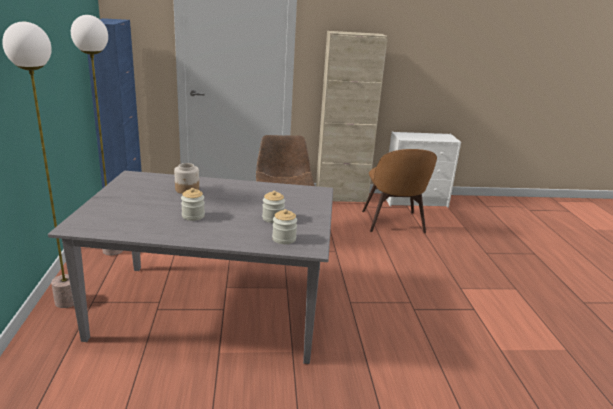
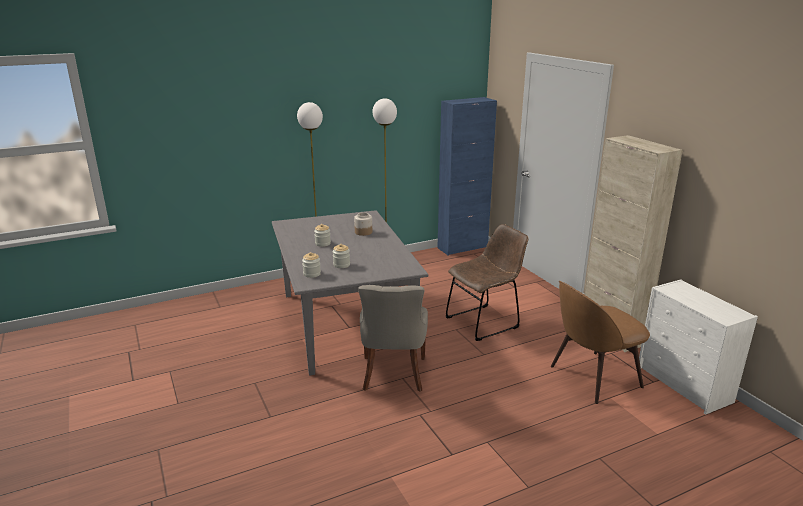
camera: 70 degrees right, 0 degrees up
(341, 306) = (393, 374): none -> grey chair

